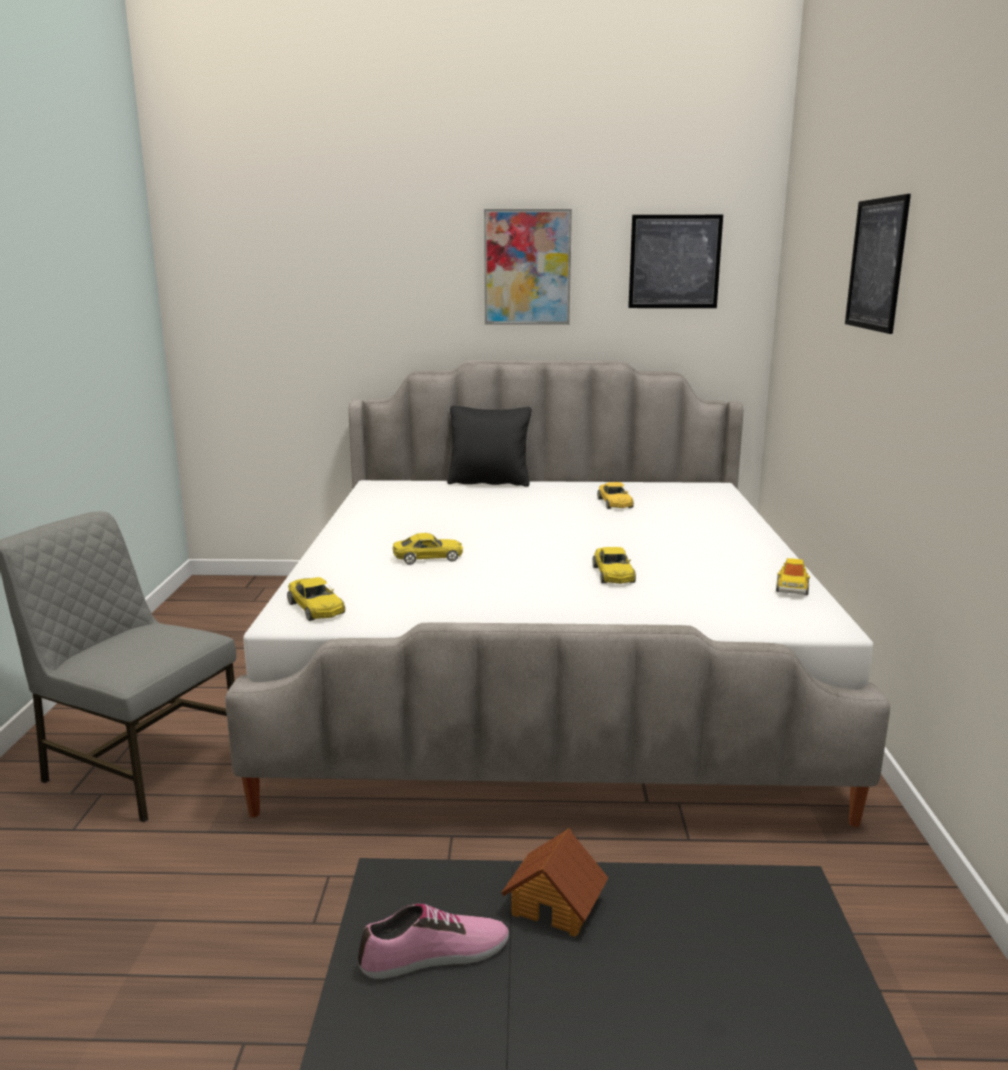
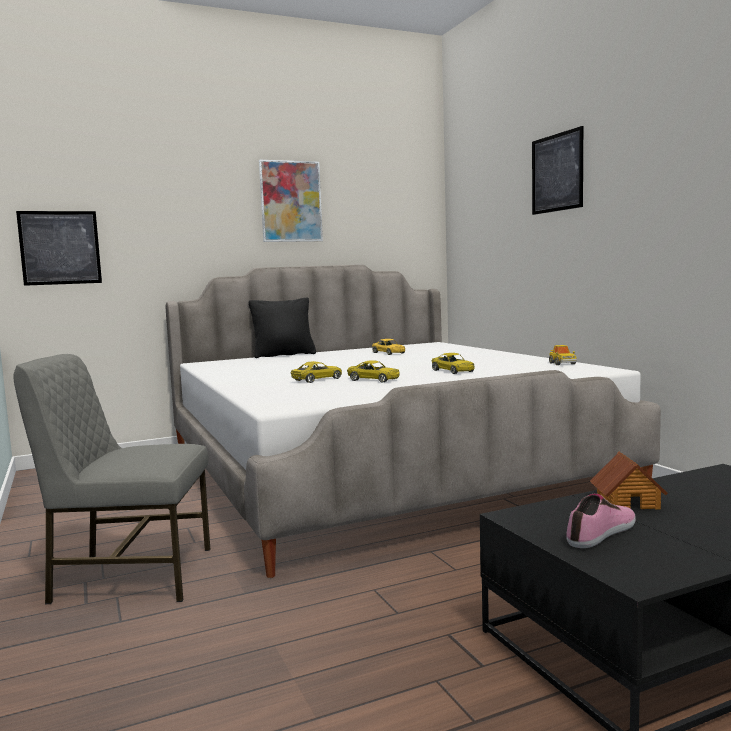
camera: 25 degrees left, 10 degrees down
(316, 608) = (287, 402): yellow toy car -> yellow toy car (373, 379)
(674, 262) = (385, 199): picture -> picture (60, 248)

